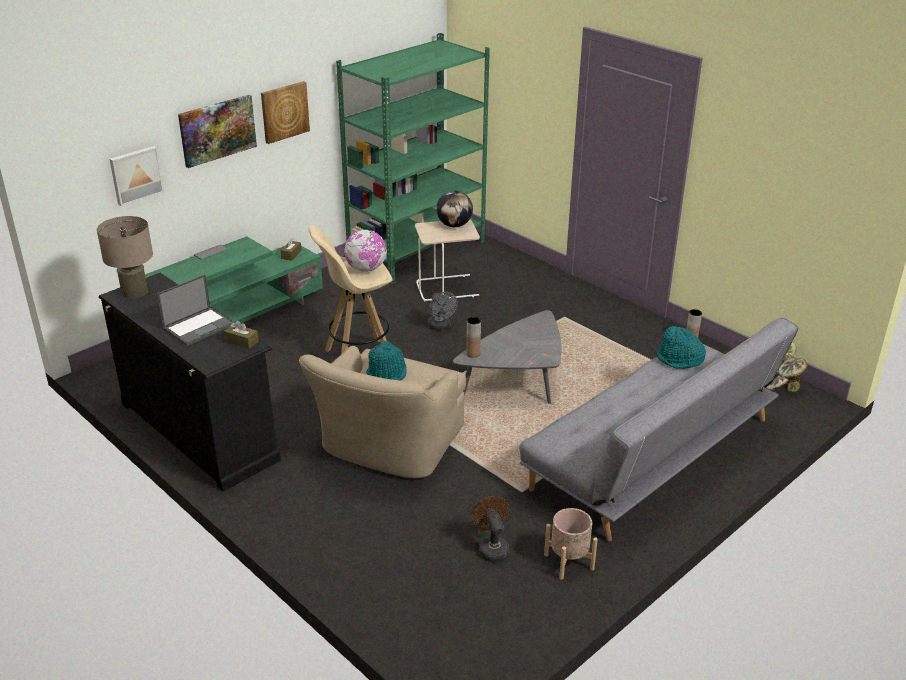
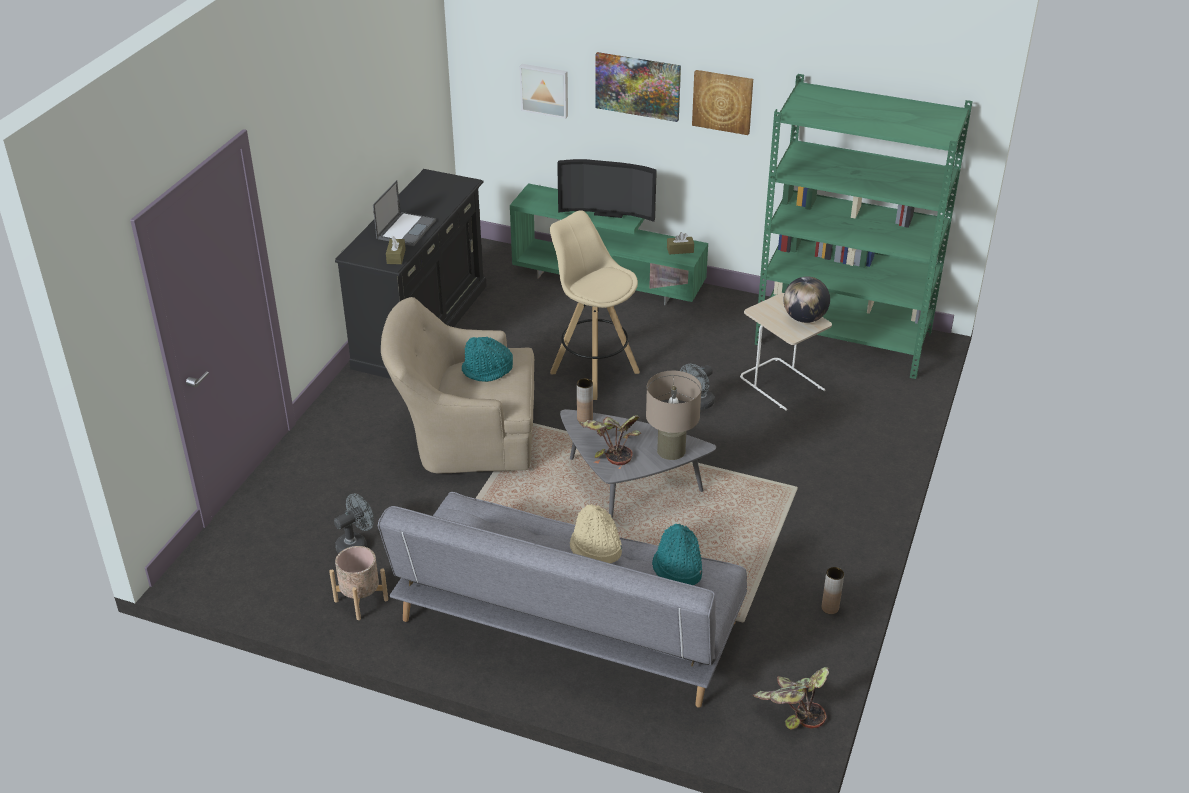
camera: 65 degrees right, 5 degrees up
(134, 292) = (440, 181): beige table lamp -> beige table lamp (671, 450)
(199, 326) = (406, 229): laptop -> laptop turned 90 degrees counterclockwise
(235, 253) = (608, 212): none -> television
(366, 269) = (605, 284): globe -> none
(492, 548) = (356, 545): brown fan -> grey fan
(518, 352) = (609, 448): none -> potted plant
(639, 387) = (595, 548): none -> beige hat

